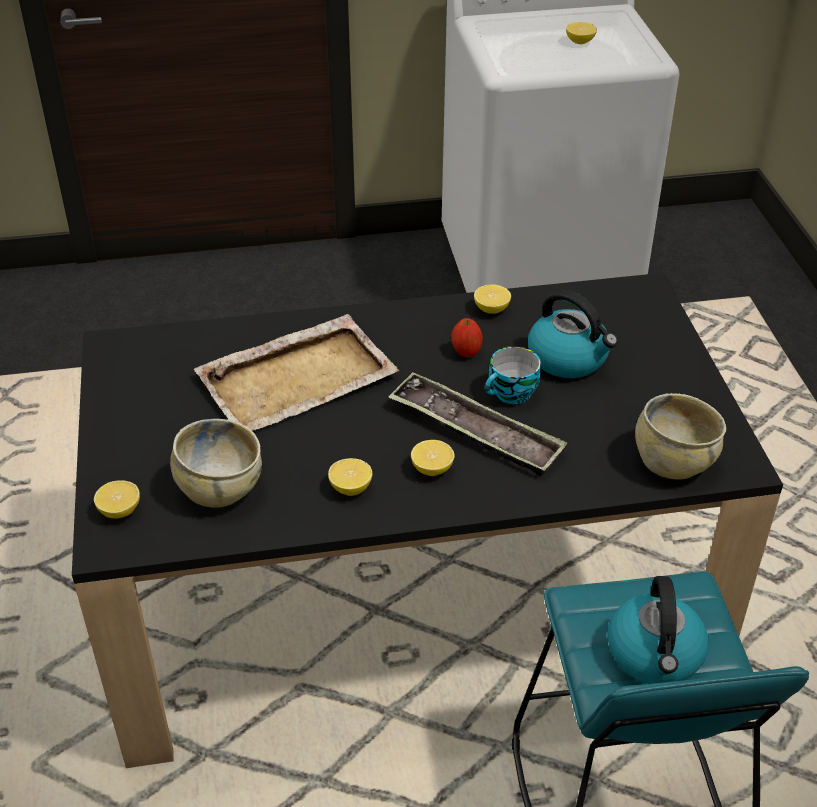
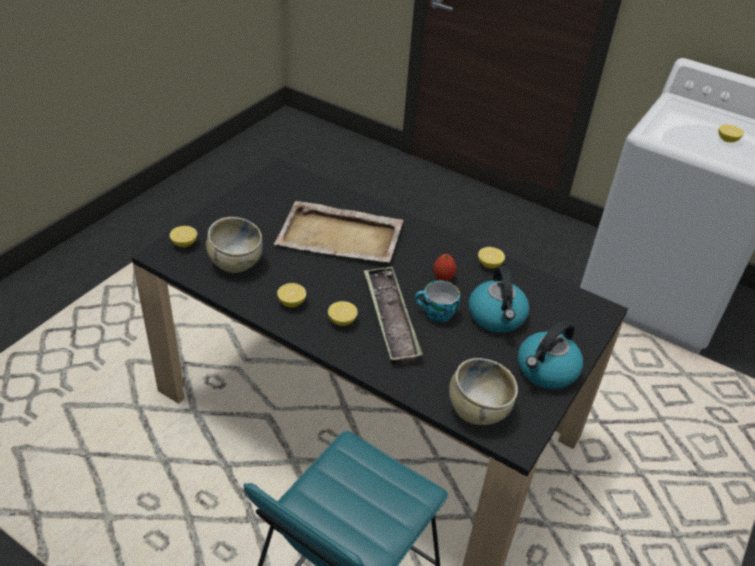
camera: 40 degrees right, 0 degrees up
(655, 655) = (350, 505): kettle -> kettle (546, 370)

